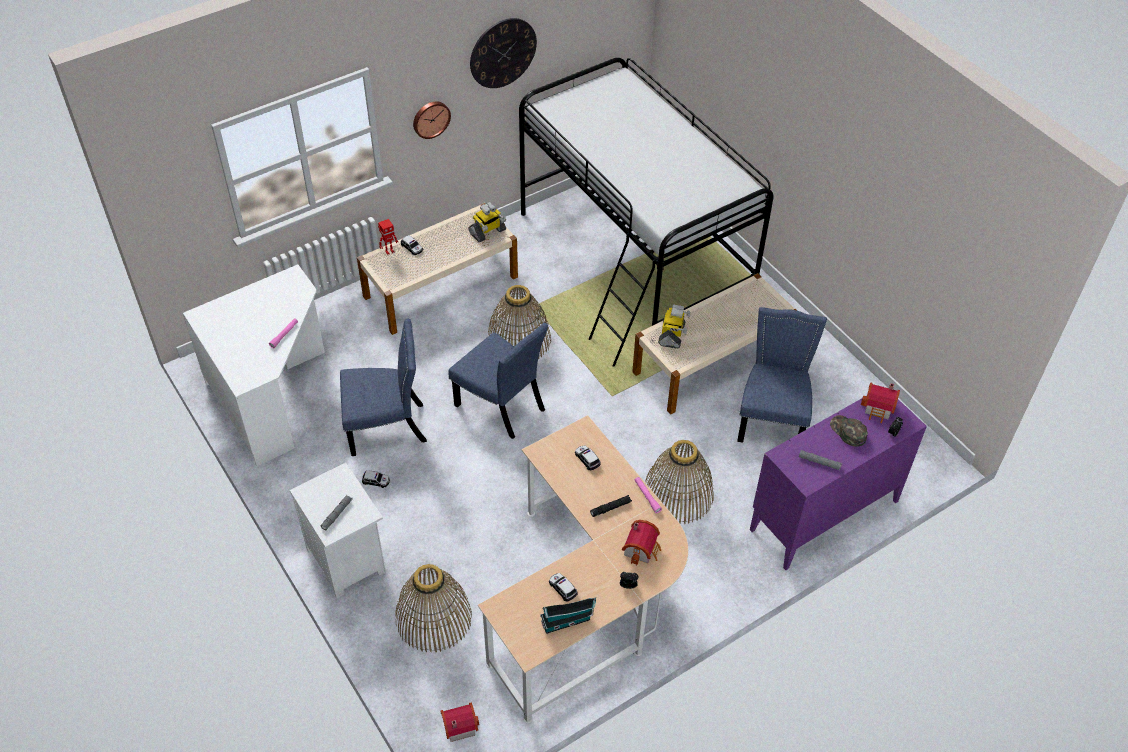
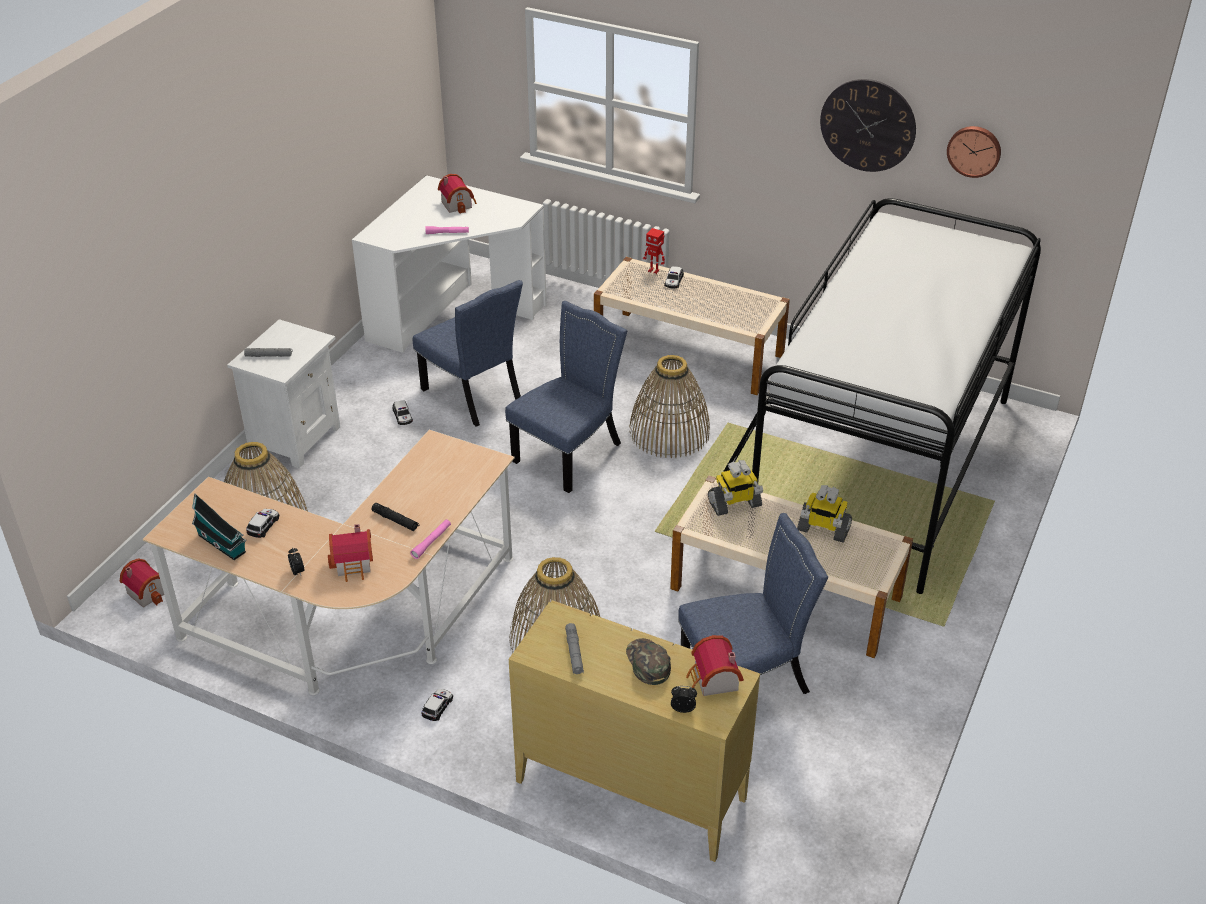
camera: 60 degrees right, 10 degrees down
(247, 311) = (458, 204): none -> toy house
(430, 119) = (760, 154): wall clock -> wall clock (974, 150)
(487, 232) = (748, 317): toy robot -> toy robot (823, 529)
(500, 405) = (568, 455): blue chair -> blue chair turned 150 degrees counterclockwise
(587, 459) = (451, 478): toy car -> toy car (437, 707)
(822, 514) = (630, 787): purple dresser -> beige dresser
(847, 432) = (647, 663): green cap -> green cap turned 45 degrees counterclockwise

